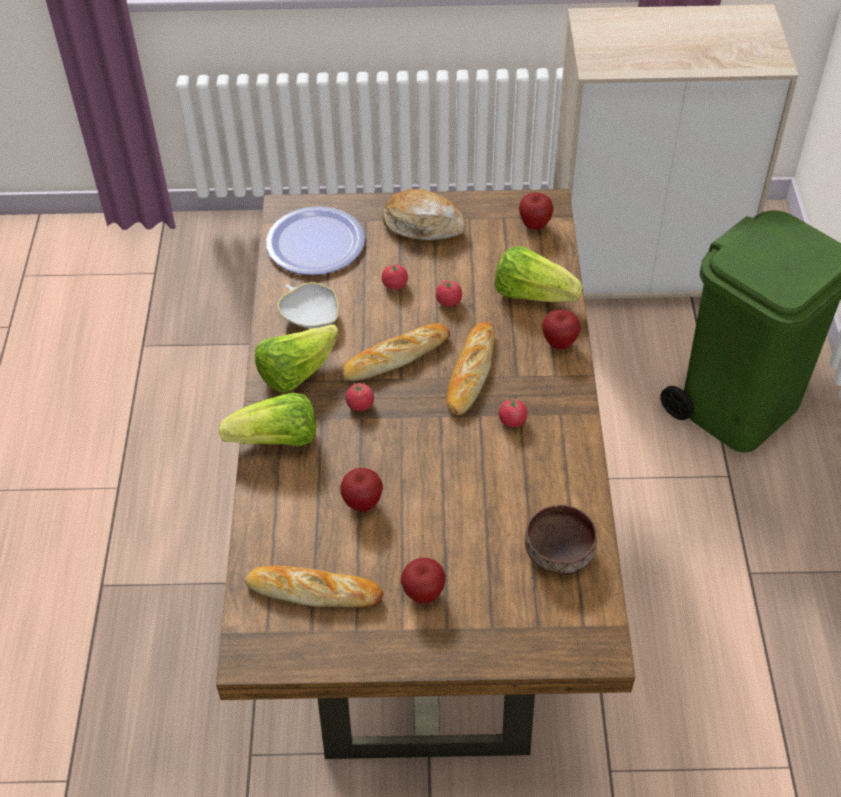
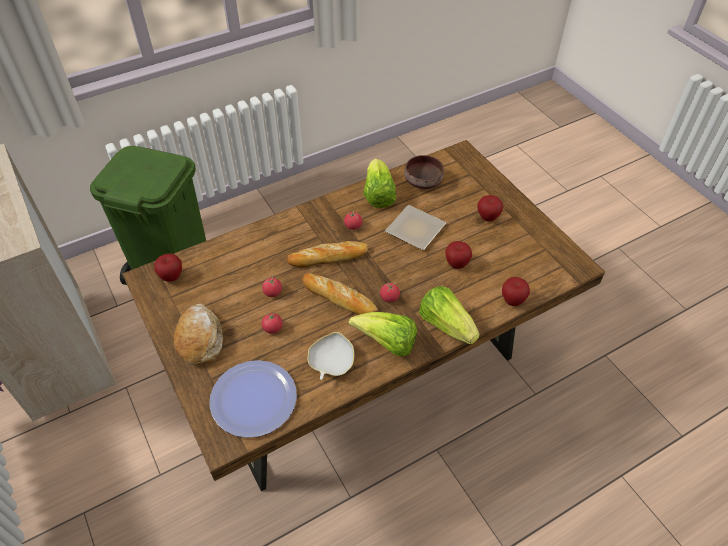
camera: 120 degrees left, 0 degrees up
(314, 591) = (523, 259): bread -> none
(460, 485) = (413, 230): none -> plate
(532, 294) = (243, 254): lettuce -> lettuce (378, 194)
(559, 343) = (279, 227): apple -> apple (512, 300)

